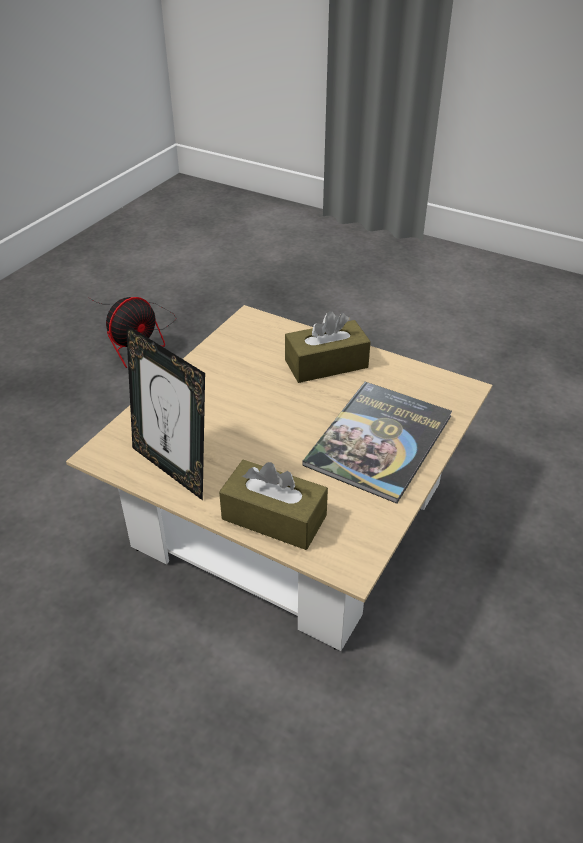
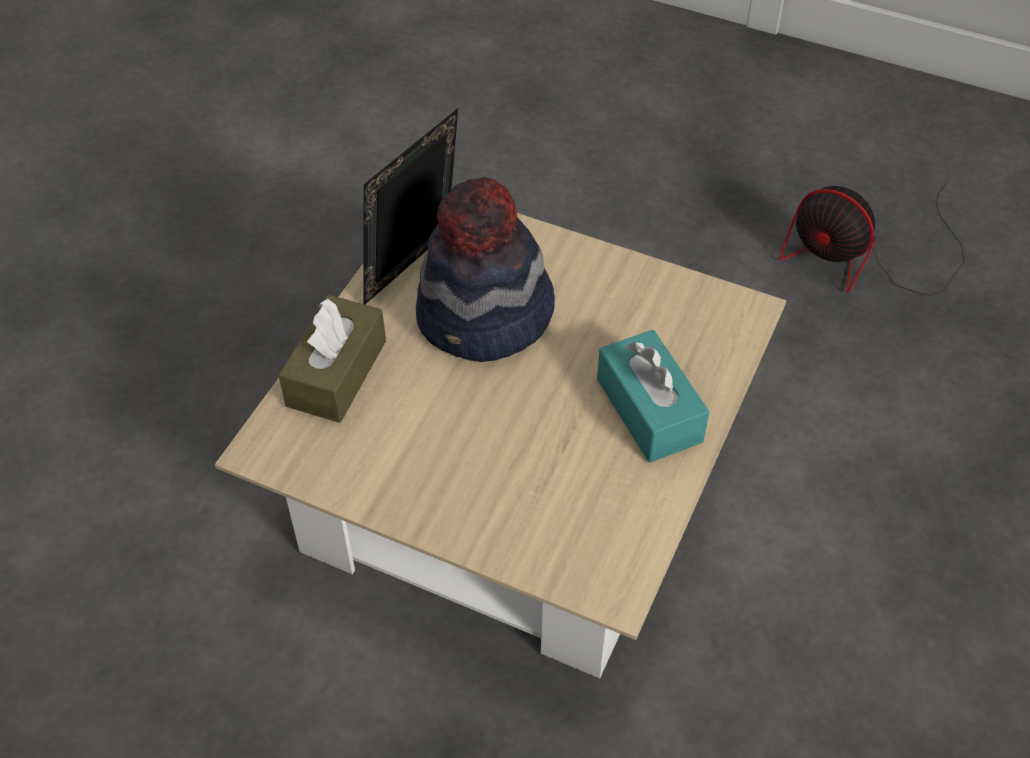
camera: 85 degrees right, 10 degrees up
(231, 431) = (485, 318): none -> hat
(326, 364) = (649, 410): brown tissue box -> turquoise tissue box
(379, 441) = (481, 477): book -> none

